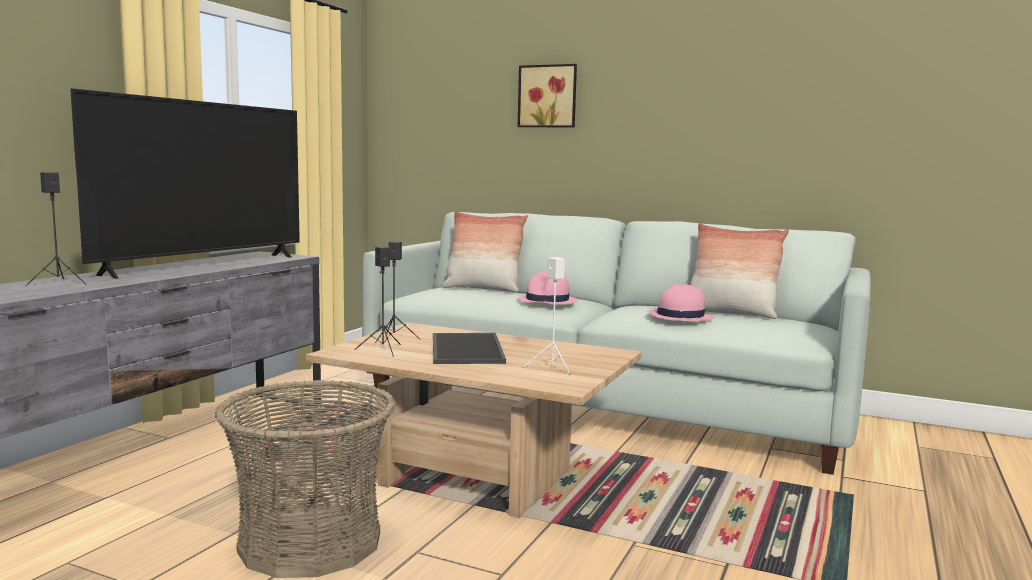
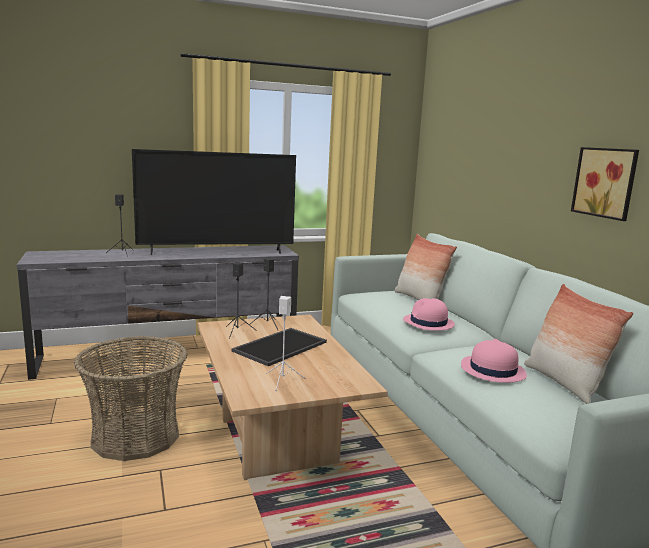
camera: 45 degrees right, 5 degrees up
(548, 96) = (516, 141): picture -> picture (606, 182)

